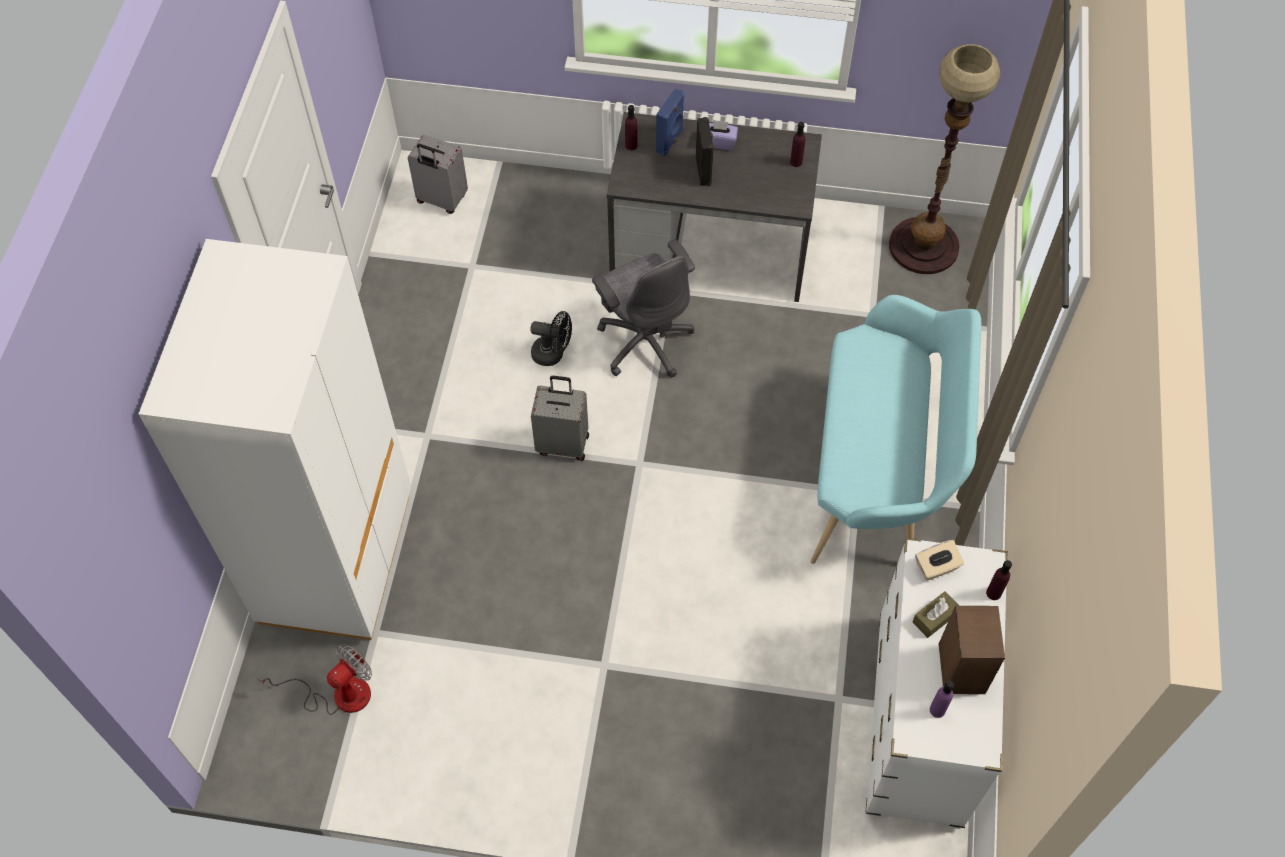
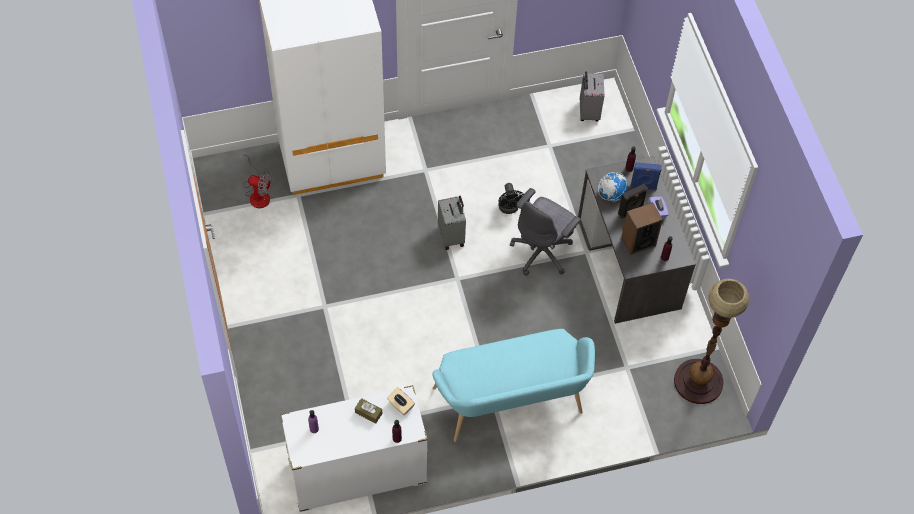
camera: 65 degrees right, 0 degrees up
(664, 181) = (611, 194): none -> globe
(961, 669) = (343, 434): speaker -> speaker (638, 241)

